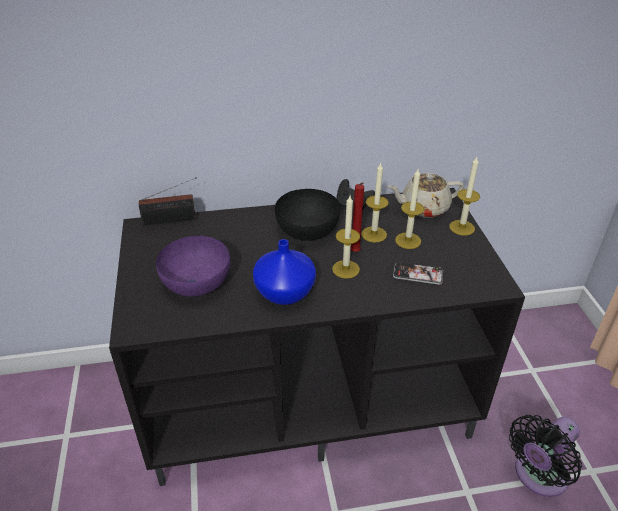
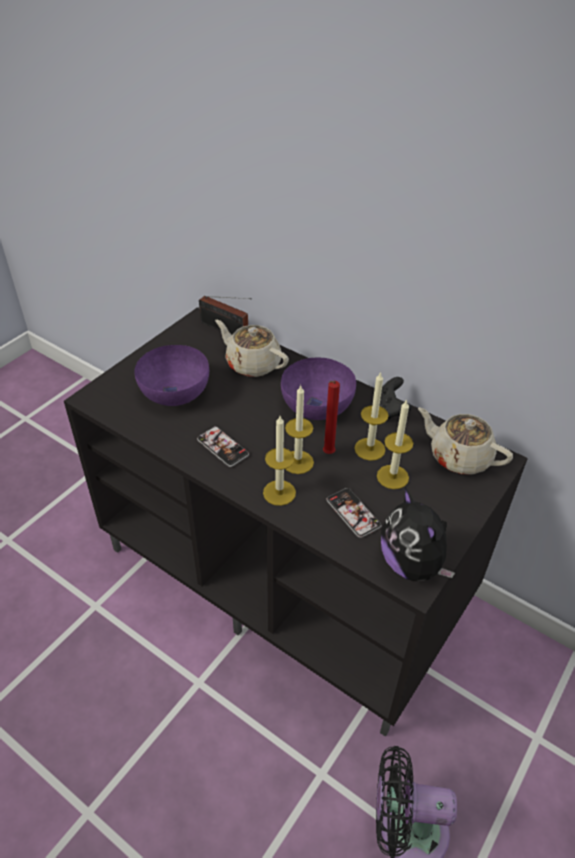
camera: 45 degrees right, 5 degrees up
(225, 231) = (252, 364): none -> beige teapot
(285, 293) = (222, 447): blue vase -> phone
(307, 231) = (317, 406): black bowl -> purple bowl
(462, 227) = (468, 502): candle -> candle (279, 492)
(484, 277) = (412, 564): none -> plush toy

